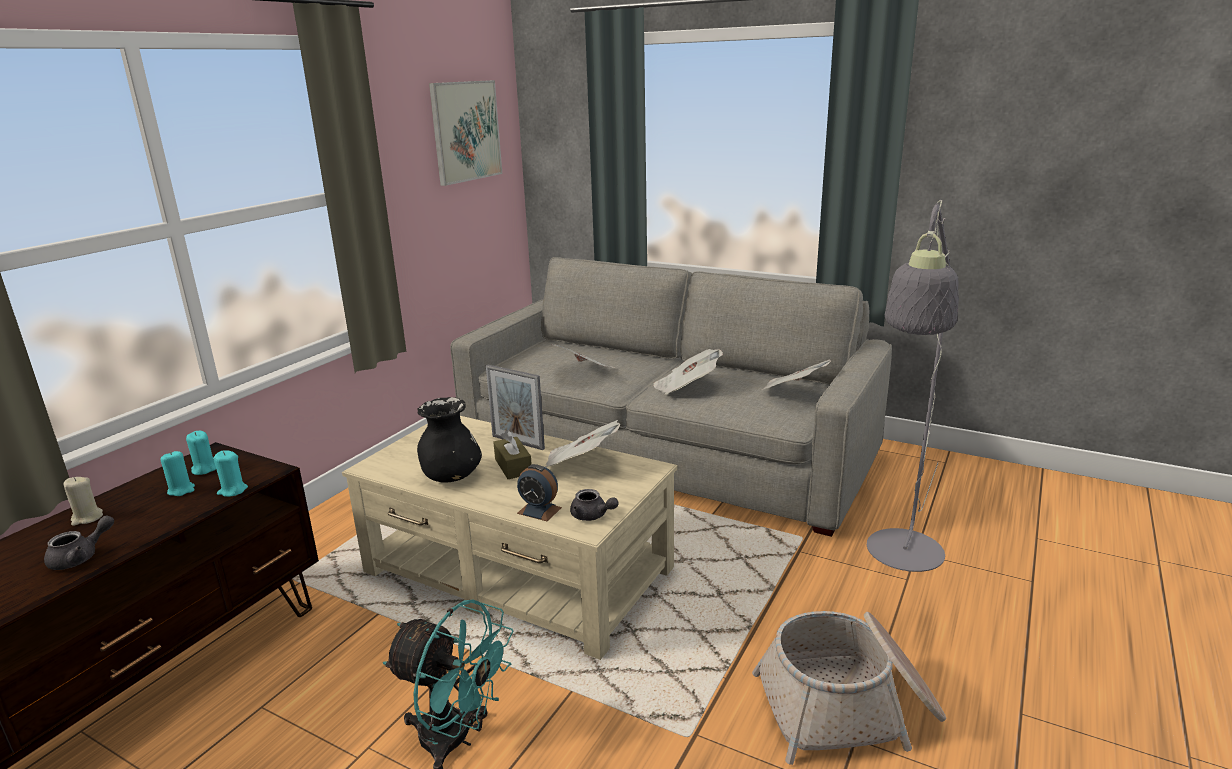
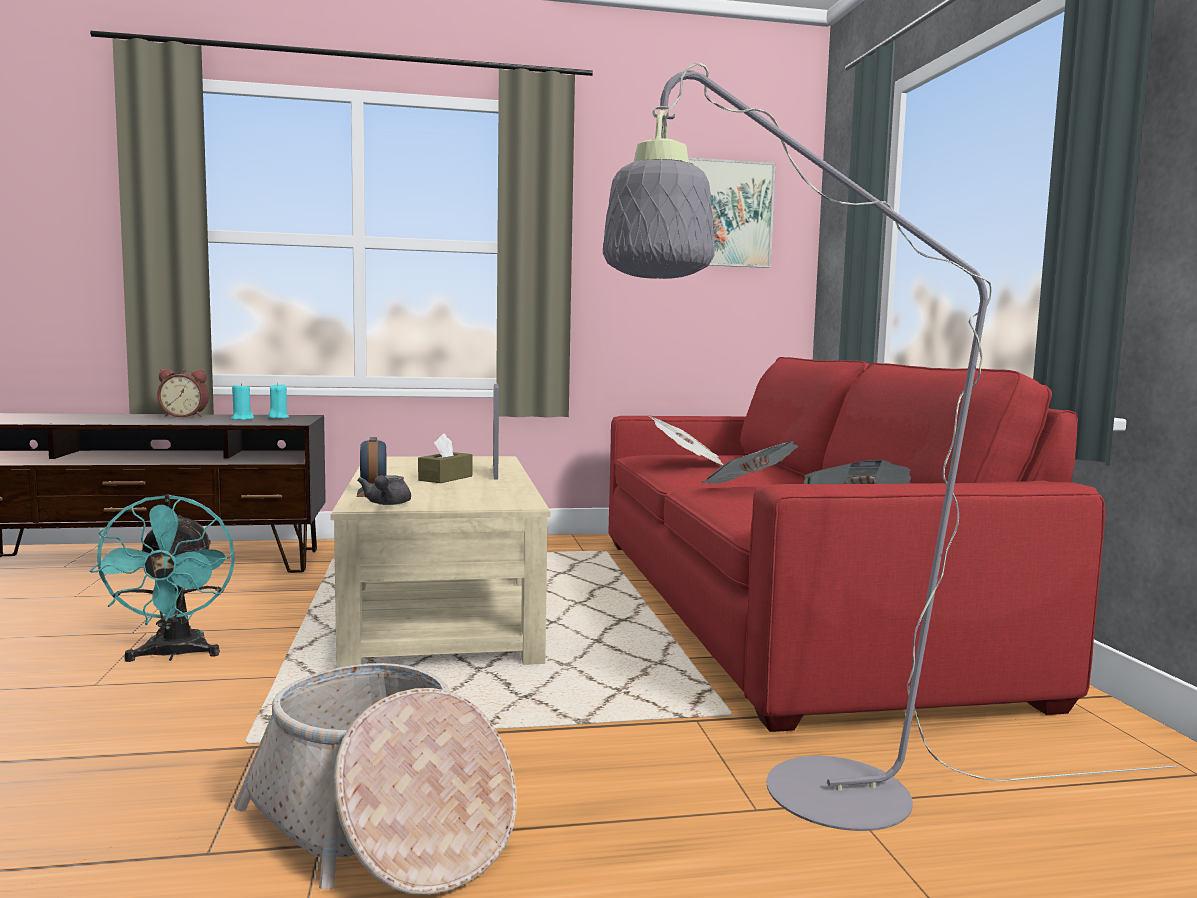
camera: 50 degrees right, 15 degrees down
(81, 557) = (133, 421): grey teapot -> none
(87, 518) = (185, 416): beige candle -> alarm clock
(232, 490) = (253, 423): turquoise candle -> none
(451, 477) = (397, 471): black vase -> none
(581, 463) = (488, 489): newspaper -> none
(666, 450) = (780, 606): grey sofa -> red sofa

